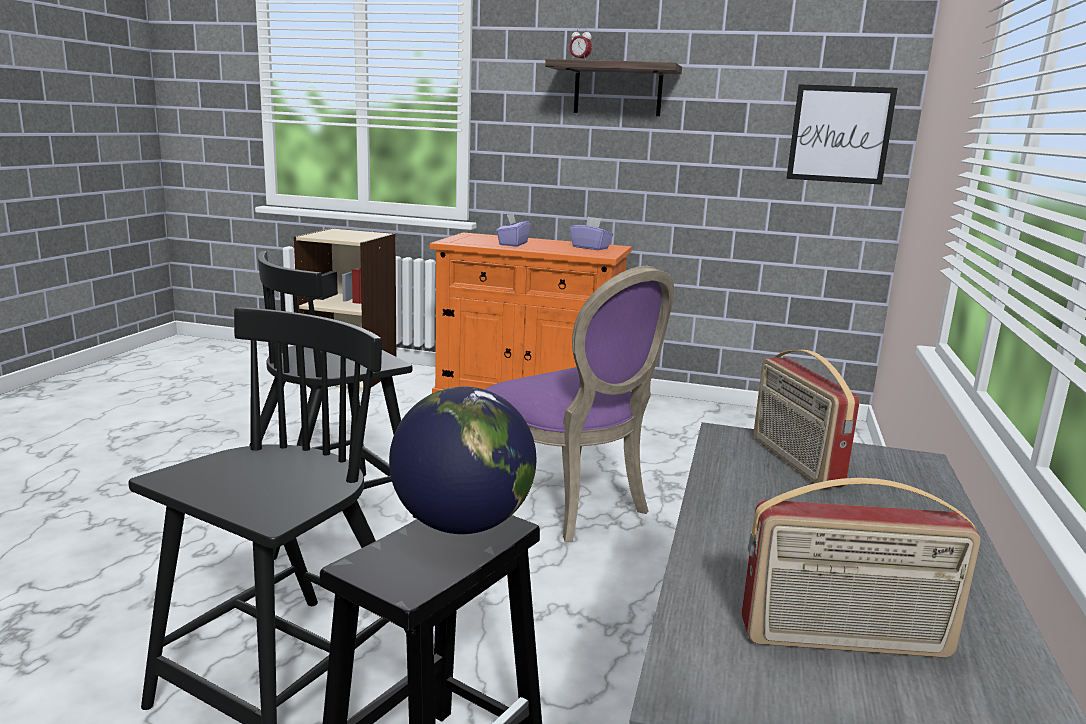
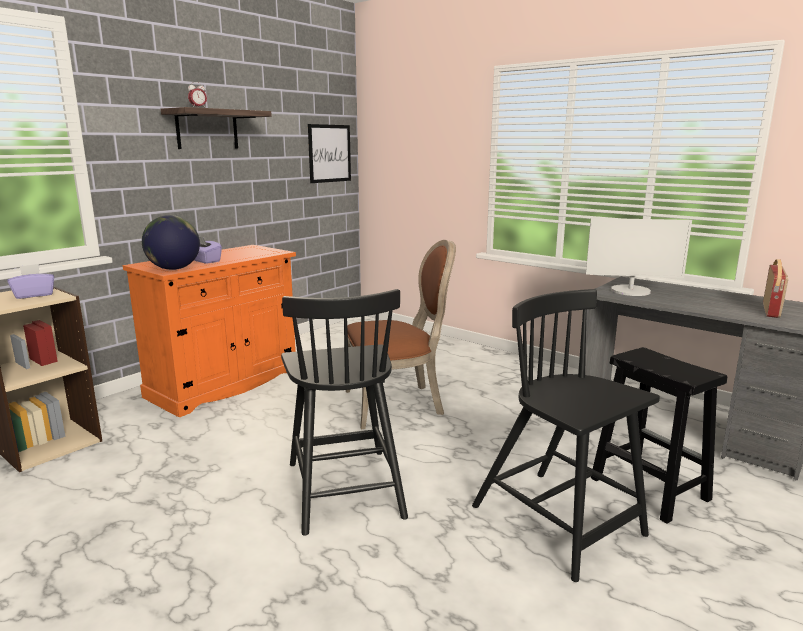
camera: 65 degrees left, 0 degrees up
(462, 524) = (644, 358): globe -> globe (174, 269)
(570, 504) = (398, 404): purple chair -> brown chair
(590, 247) = (247, 250): purple tissue box -> purple tissue box (34, 295)
(794, 461) = (630, 291): radio -> monitor

